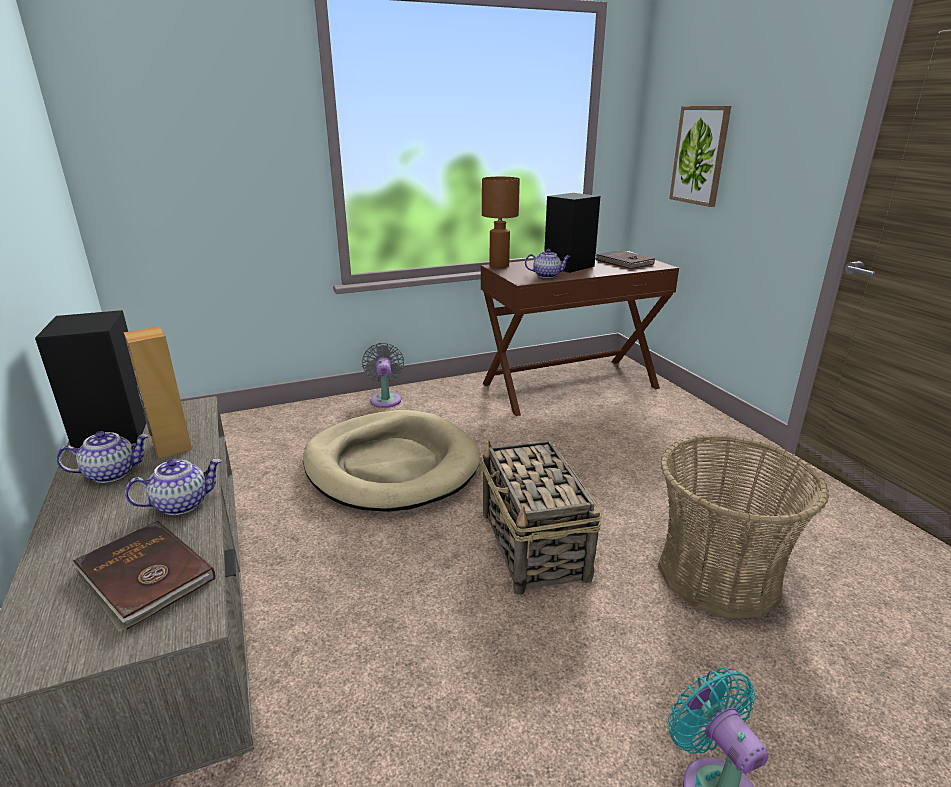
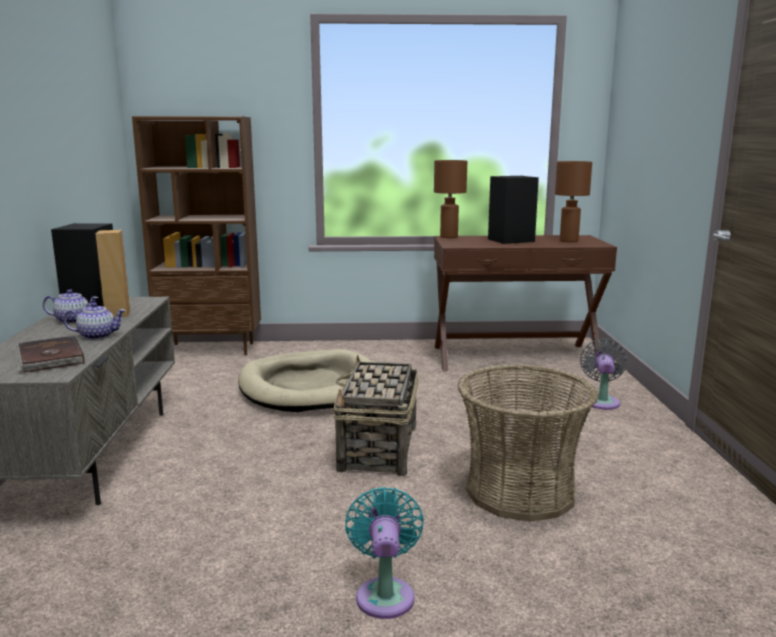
camera: 20 degrees right, 10 degrees down
(229, 425) = (211, 349): none -> brown bookcase
(385, 399) = (342, 347): grey fan -> grey fan (601, 401)
(547, 275) = (480, 244): teapot -> none
(624, 262) = (568, 241): brown book -> brown table lamp
(700, 155) = (639, 143): picture -> none

